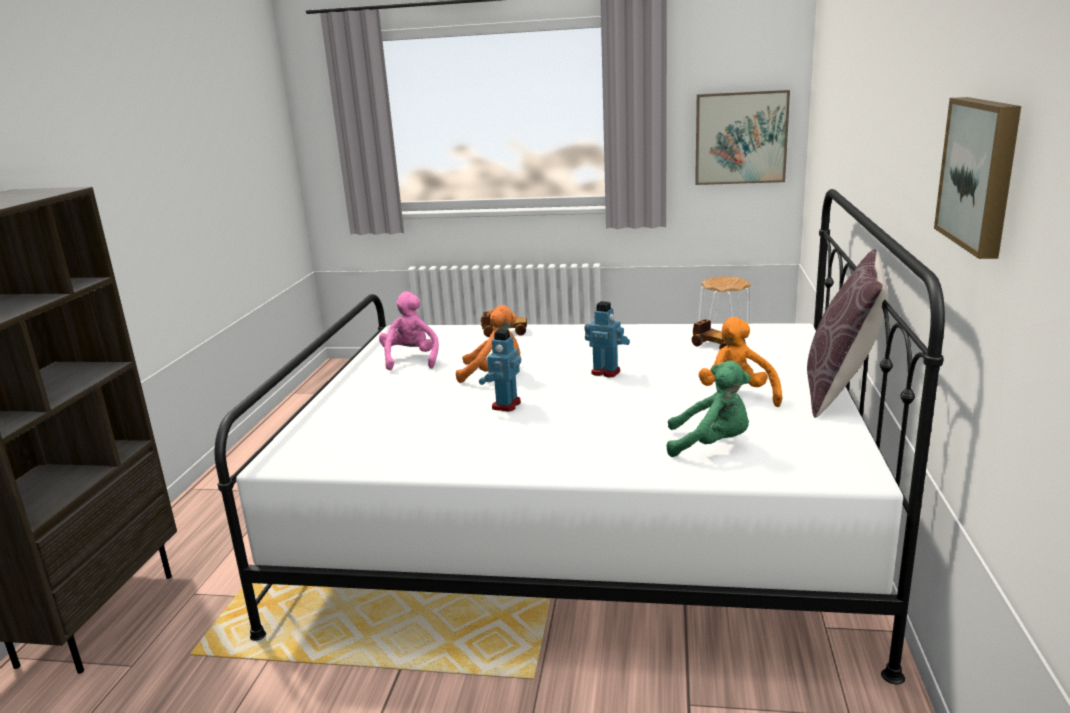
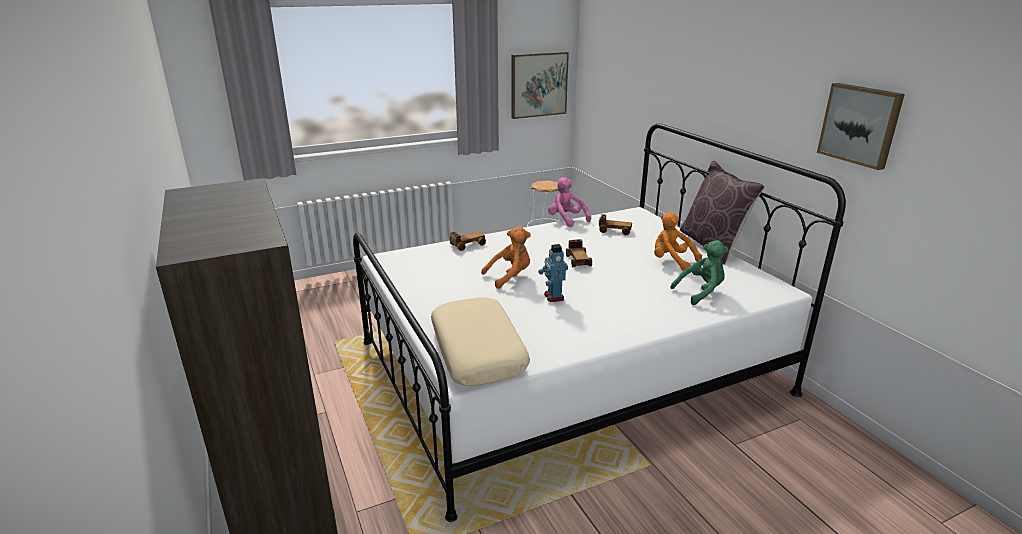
camera: 35 degrees left, 5 degrees up
(333, 440) = (478, 351): none -> beige pillow
(411, 360) = (433, 279): pink plush toy -> pink plush toy (566, 220)
(606, 372) = (578, 260): toy robot -> toy car

